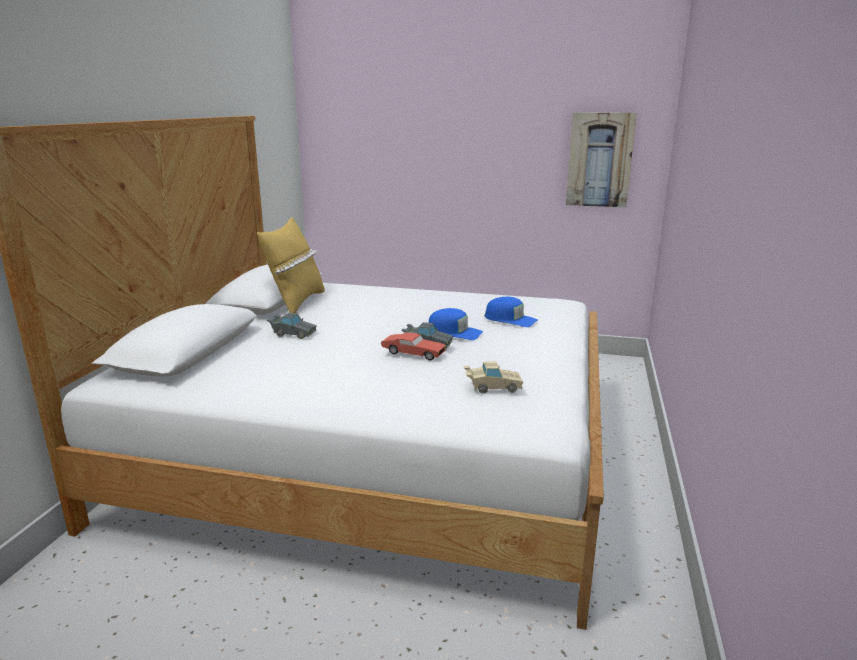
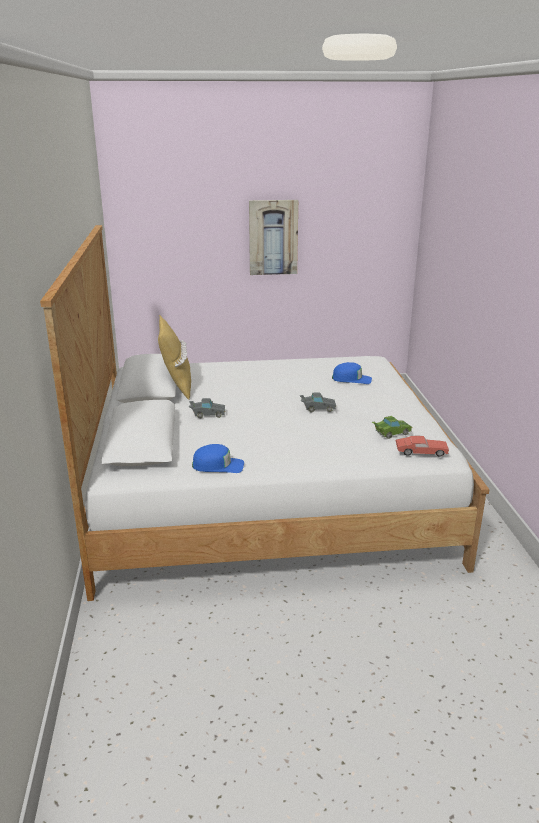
camera: 20 degrees left, 5 degrees up
(413, 354) = (315, 417): red toy car -> red toy car (421, 452)
(454, 332) = (323, 395): blue cap -> blue cap (218, 466)
(492, 387) = (391, 433): beige toy car -> green toy car
(599, 160) = (367, 239): picture -> picture (273, 237)

